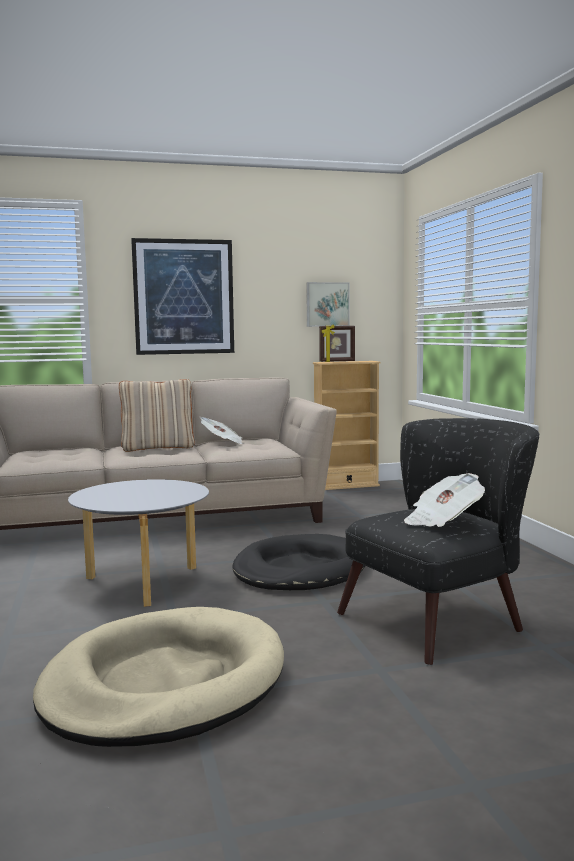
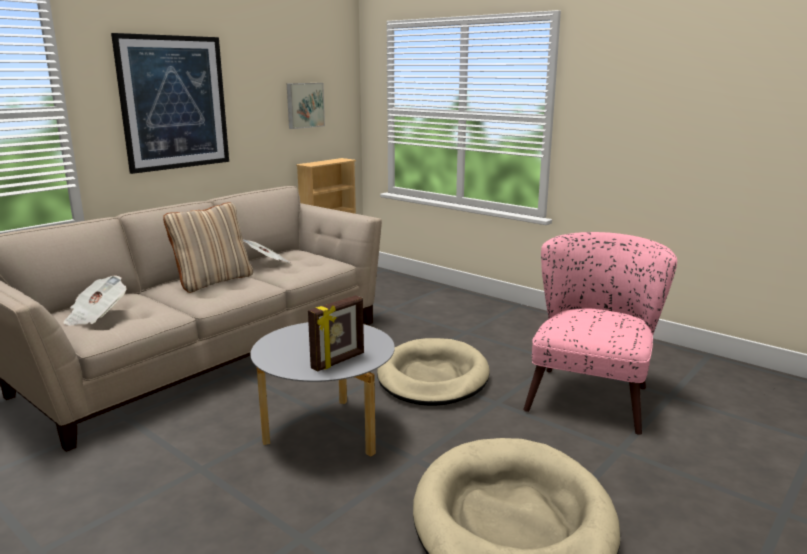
camera: 35 degrees left, 10 degrees up
(300, 569) = (432, 377): black dog bed -> beige dog bed
(337, 361) = (320, 162): picture frame -> picture frame (338, 361)
(442, 521) = (615, 323): newspaper -> newspaper (96, 316)
(443, 619) = (591, 393): black armchair -> pink armchair

